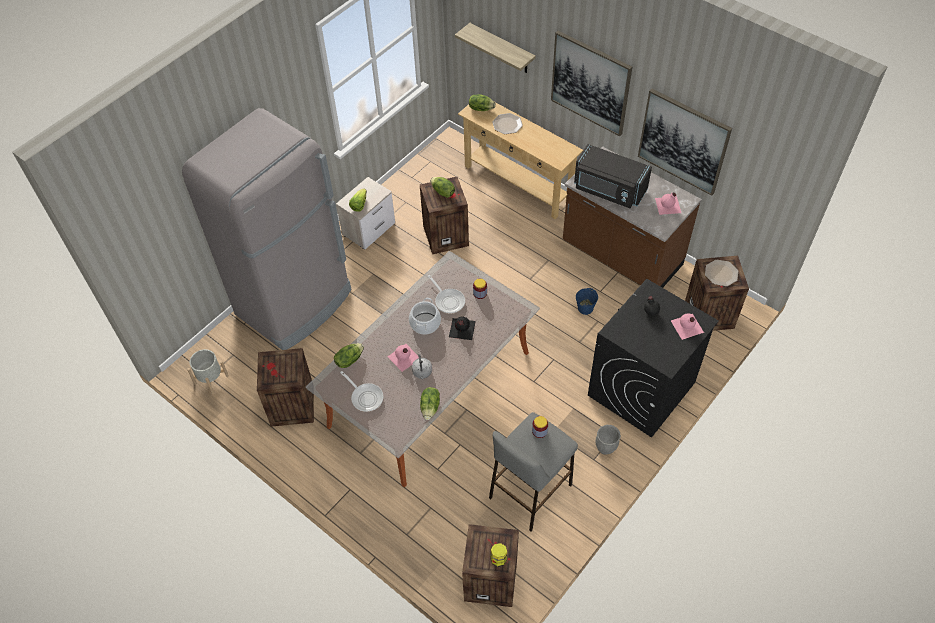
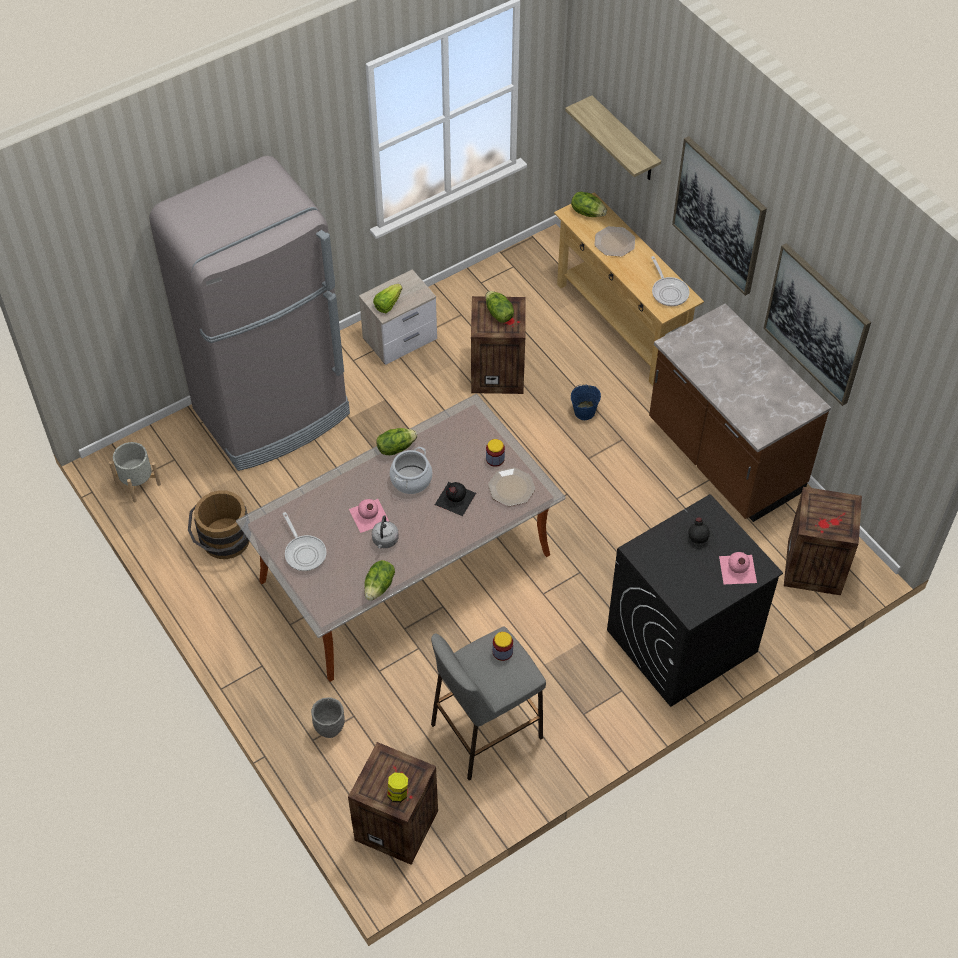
camera: 15 degrees right, 0 degrees up
(291, 406) = (224, 543): crate -> brown bucket
(349, 360) = (300, 501): lettuce -> lettuce (396, 447)
(448, 301) = (451, 458): frying pan -> frying pan (668, 291)
(585, 308) = (648, 516): blue bucket -> blue bucket (584, 412)
(605, 449) = (604, 705): grey planter -> grey planter (329, 730)
(608, 190) = (709, 364): black microwave -> none
(668, 205) = (781, 405): pink bottle -> none
(721, 273) = (828, 514): plate -> plate (511, 487)

